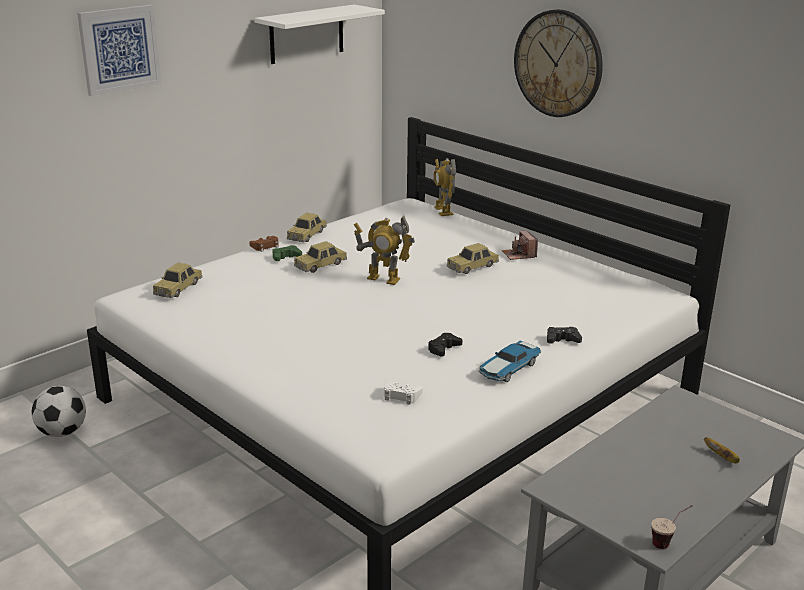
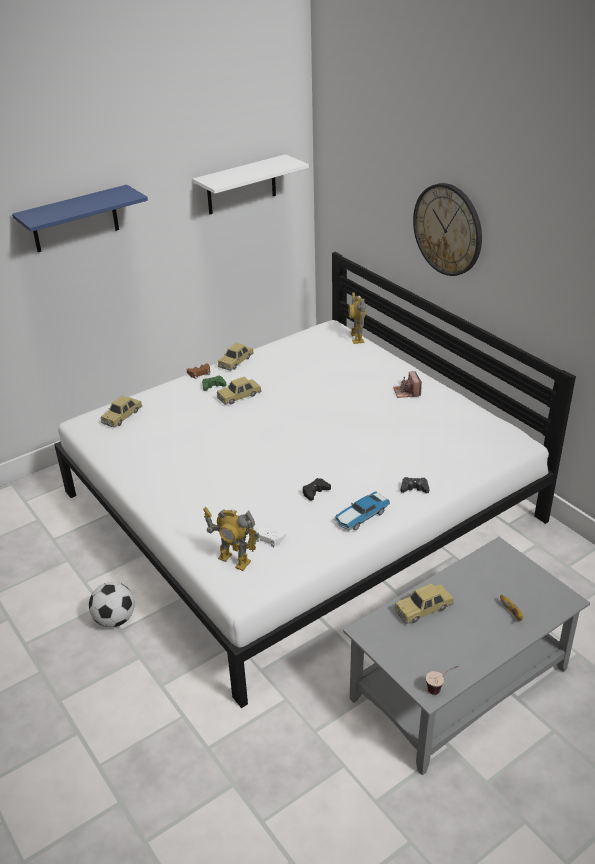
camera: 10 degrees right, 10 degrees up
(62, 432) = (36, 523): football -> football (115, 619)
(119, 49) = (75, 219): picture -> blue shelf
(383, 279) = (286, 414): toy robot -> toy robot (234, 560)
(472, 267) = (363, 404): toy car -> toy car (423, 608)

